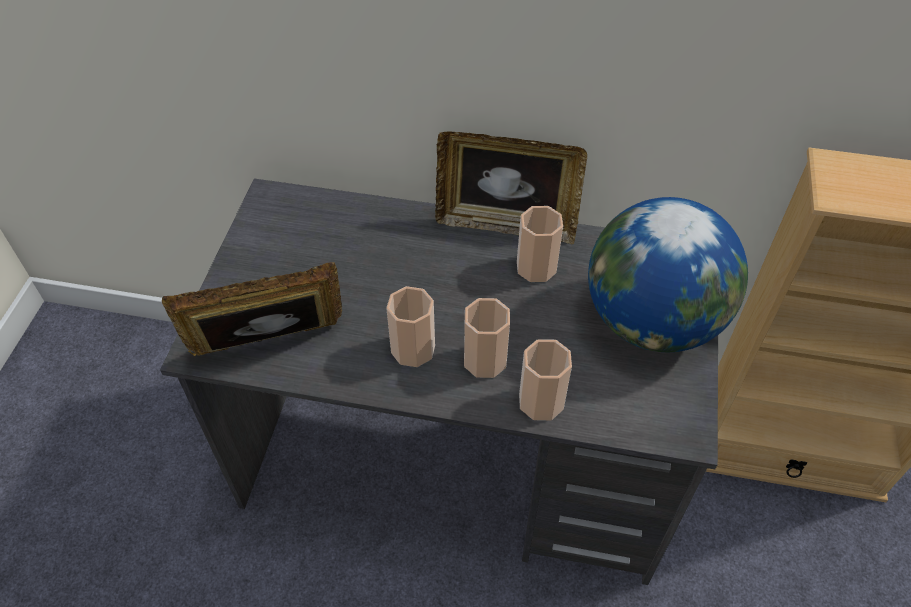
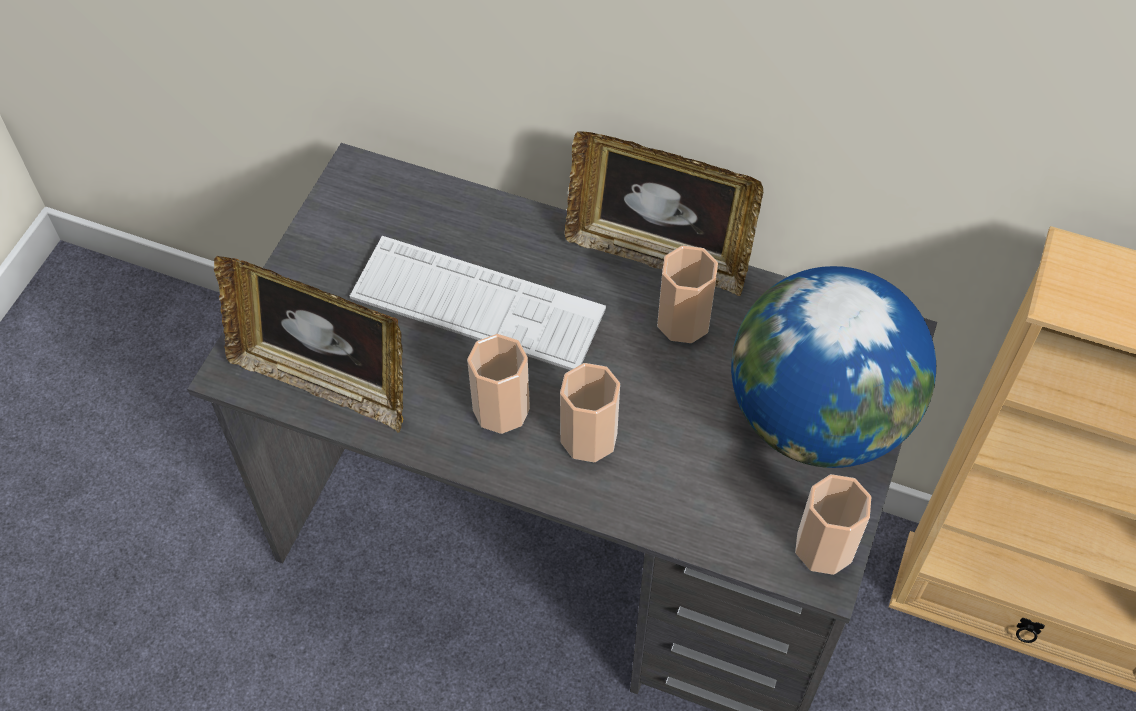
camera: 10 degrees right, 5 degrees up
(270, 348) = (324, 381): picture frame -> picture frame turned 150 degrees counterclockwise
(379, 276) = (477, 304): none -> keyboard
(541, 401) = (647, 502): cup -> cup (824, 547)

